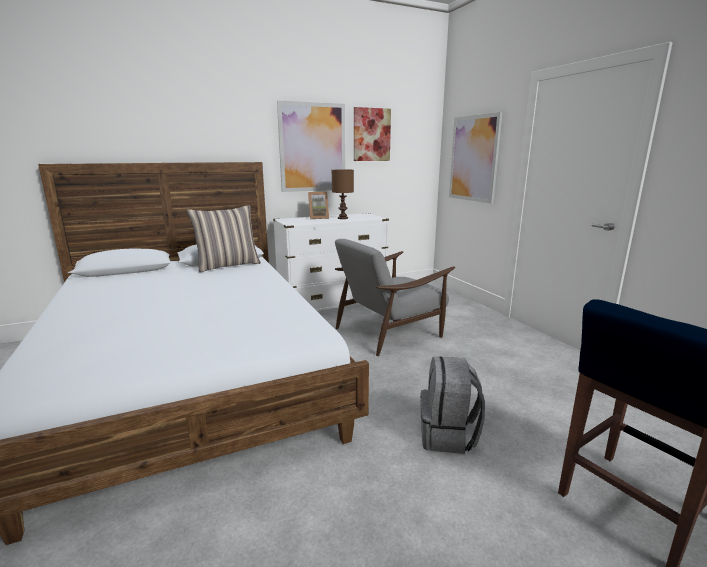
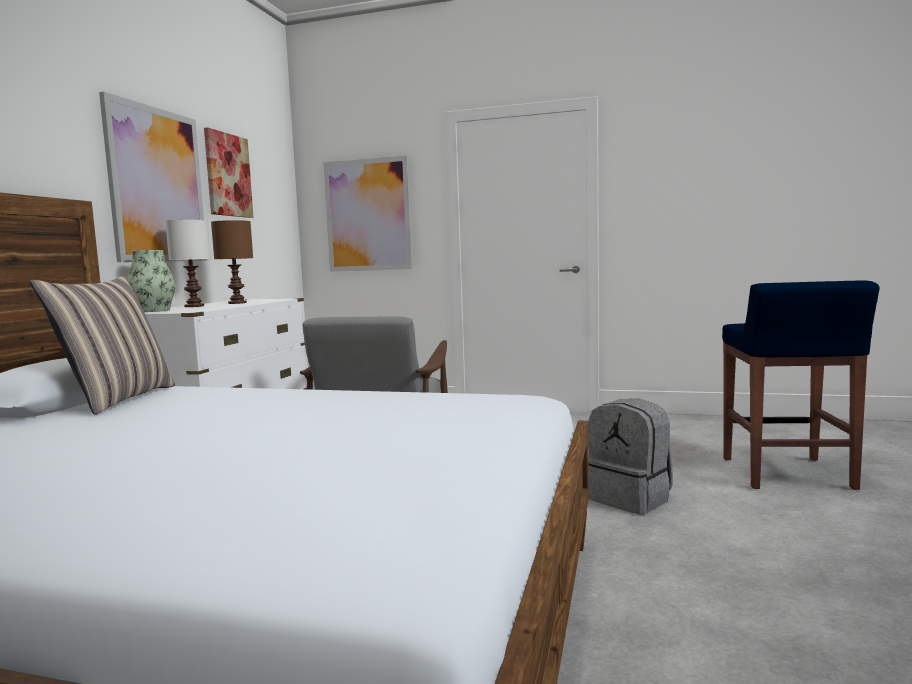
camera: 50 degrees left, 10 degrees down
(291, 219) = (153, 310): none -> vase
(318, 218) = (194, 306): picture frame -> white table lamp

